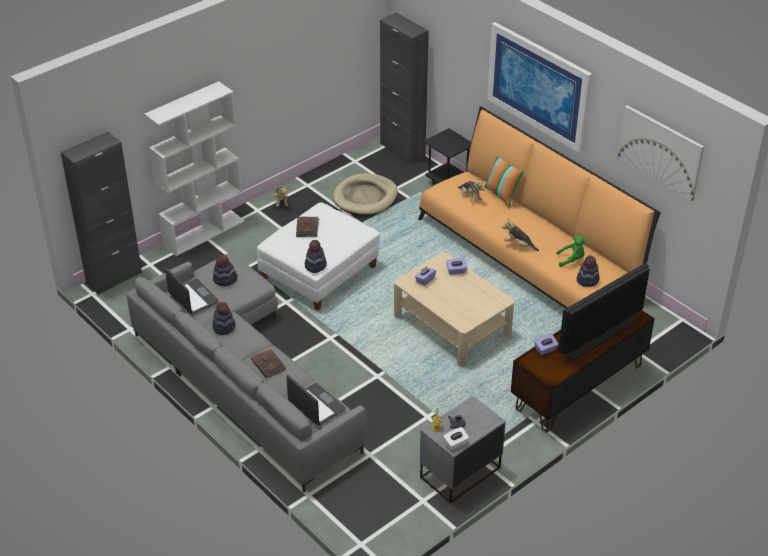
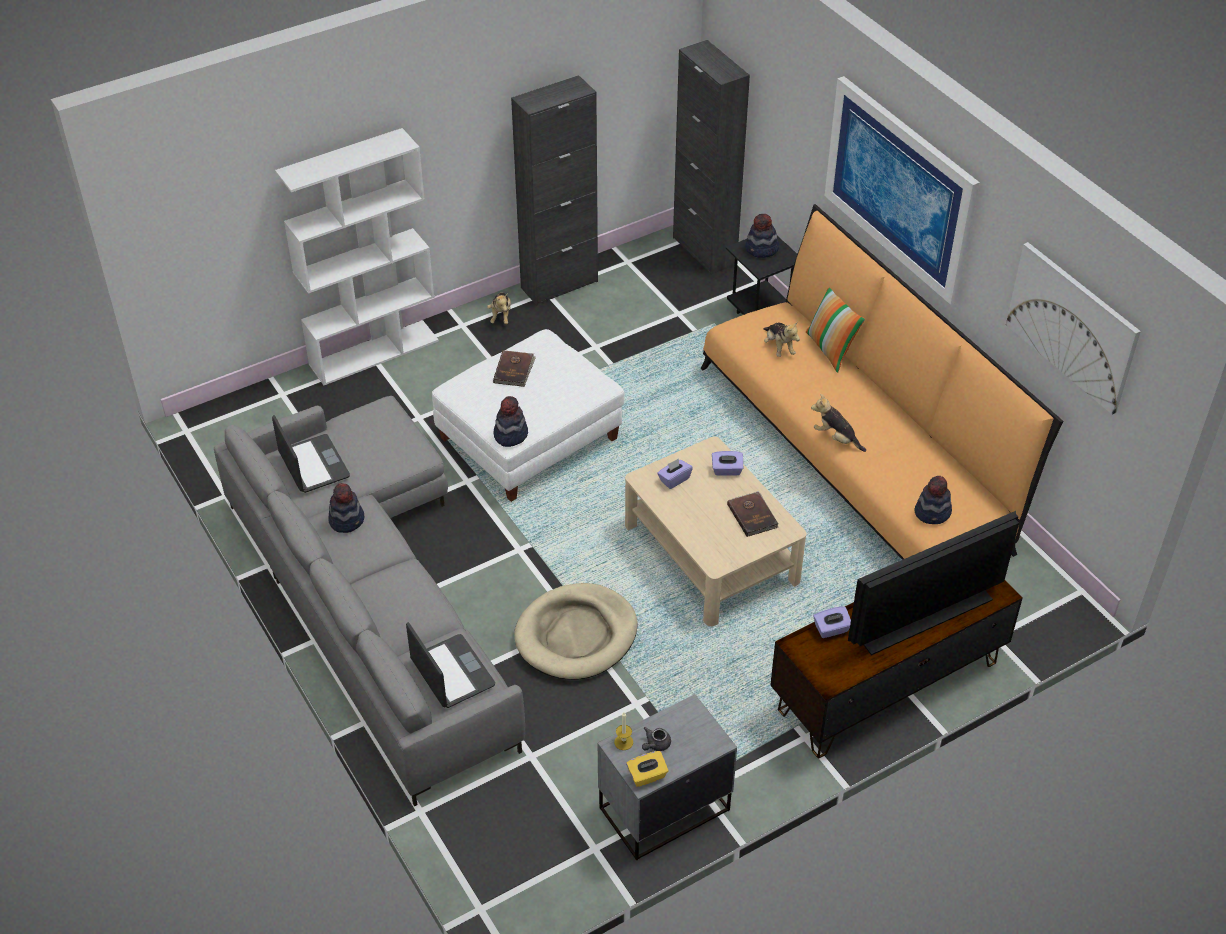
camera: 10 degrees right, 5 degrees up
(114, 278) = (224, 410): black cabinet -> black cabinet (559, 284)
(225, 280) = (369, 441): hat -> hat (761, 249)
(269, 364) = (398, 592): brown book -> brown book (753, 515)
(365, 197) = (629, 323): beige dog bed -> beige dog bed (576, 635)
(455, 444) = (647, 776): white tissue box -> yellow tissue box
(571, 260) = (915, 474): green plush toy -> none

